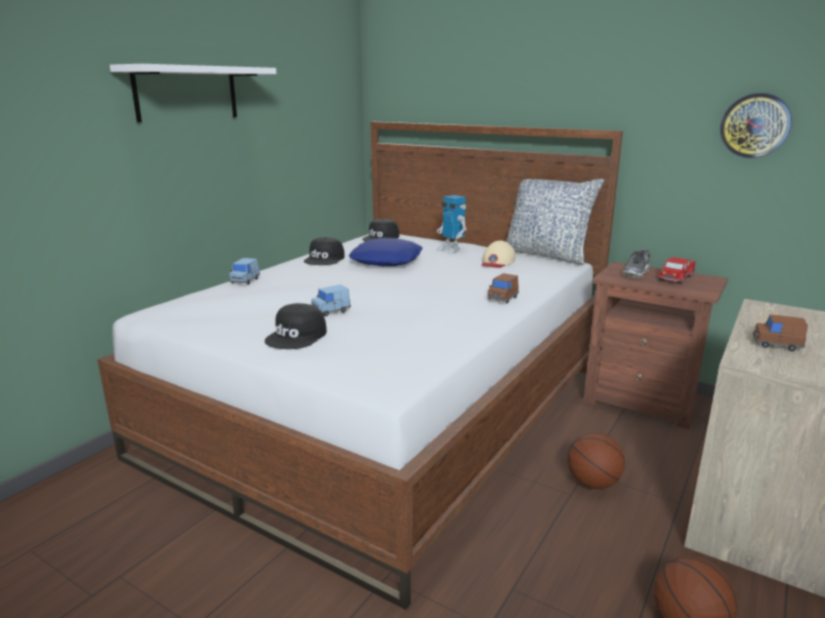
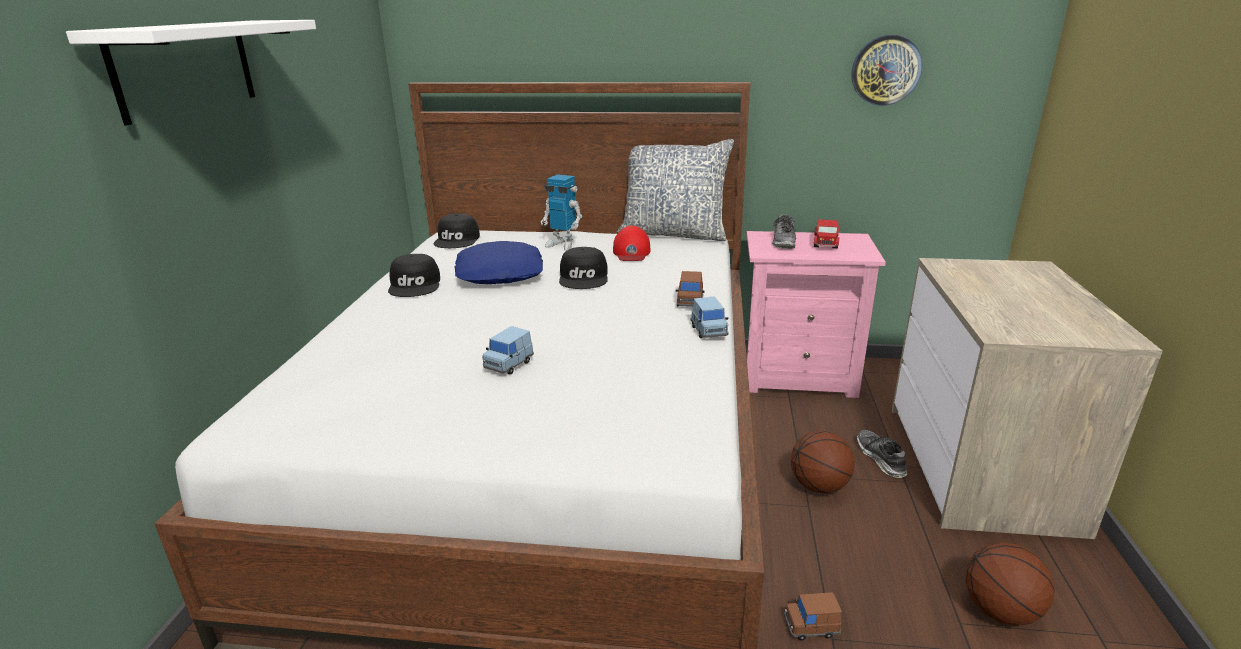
camera: 25 degrees left, 5 degrees up
(245, 281) = (335, 341): blue toy car -> blue toy car (709, 331)
(297, 336) = (506, 415): black cap -> black cap (584, 277)
(497, 261) = (631, 252): beige cap -> red cap
(643, 400) = (798, 376): brown nightstand -> pink nightstand
(669, 479) = (880, 459): none -> shoe
(776, 344) = (1000, 307): brown toy car -> brown toy car (811, 627)

